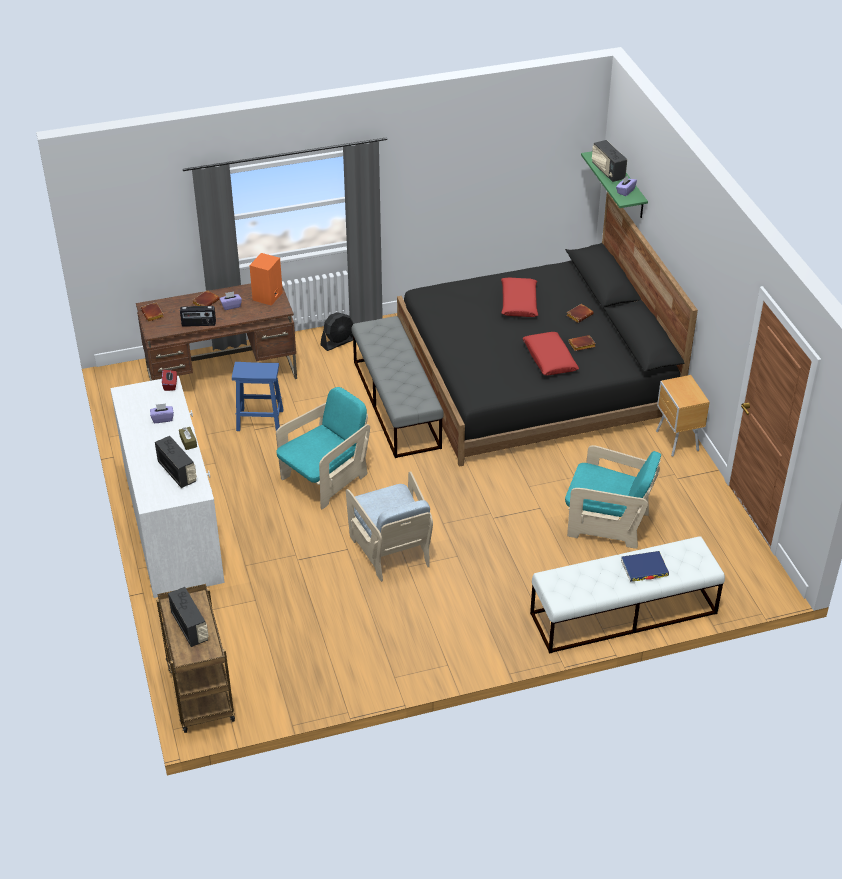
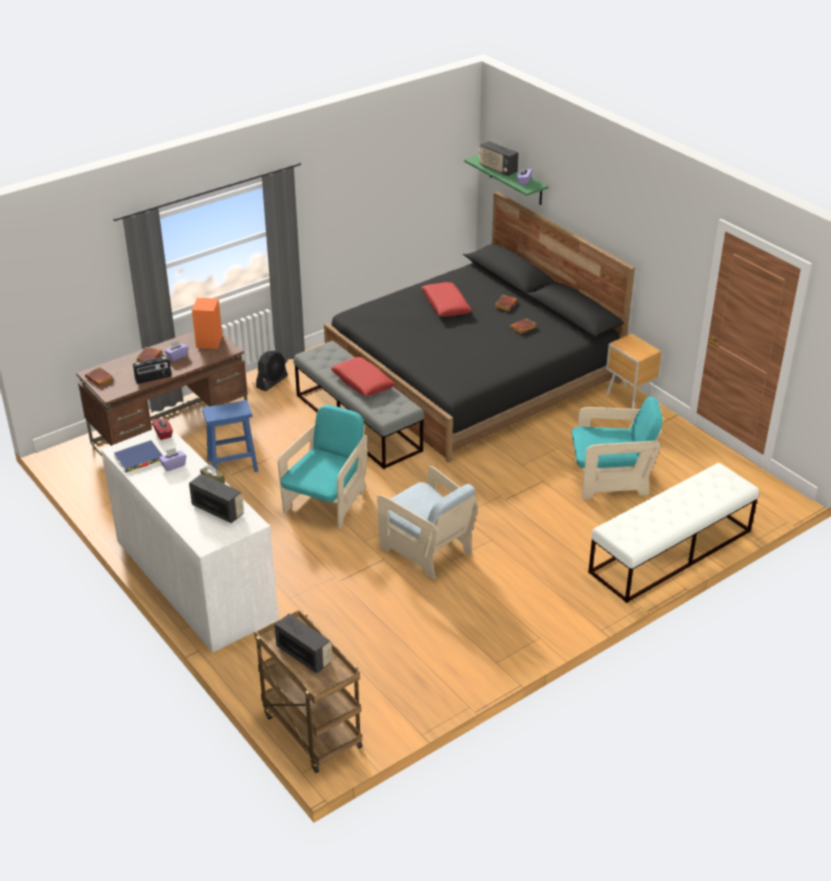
camera: 20 degrees left, 5 degrees down
(549, 359) = (502, 345): red pillow -> red pillow (362, 383)
(644, 568) = (689, 500): blue book -> blue book (139, 458)

